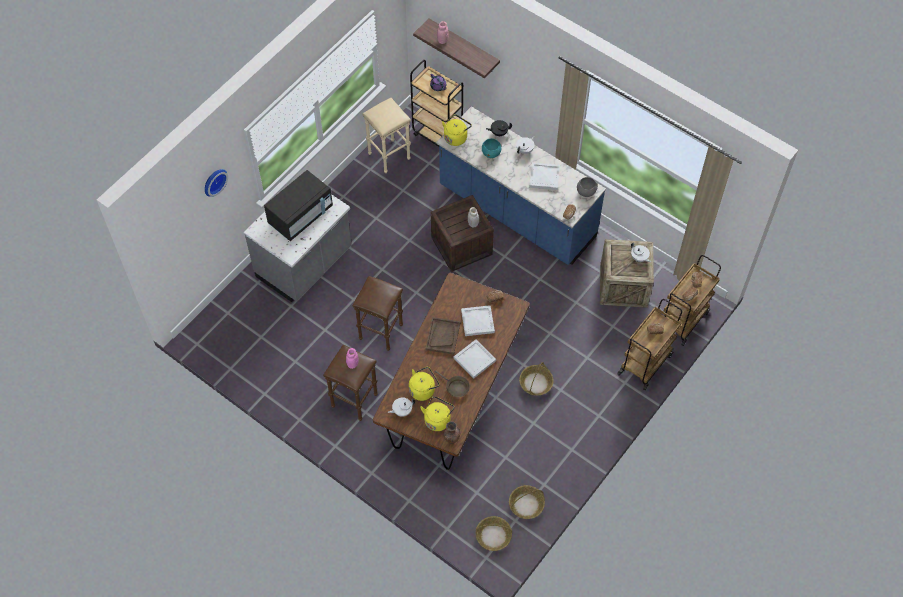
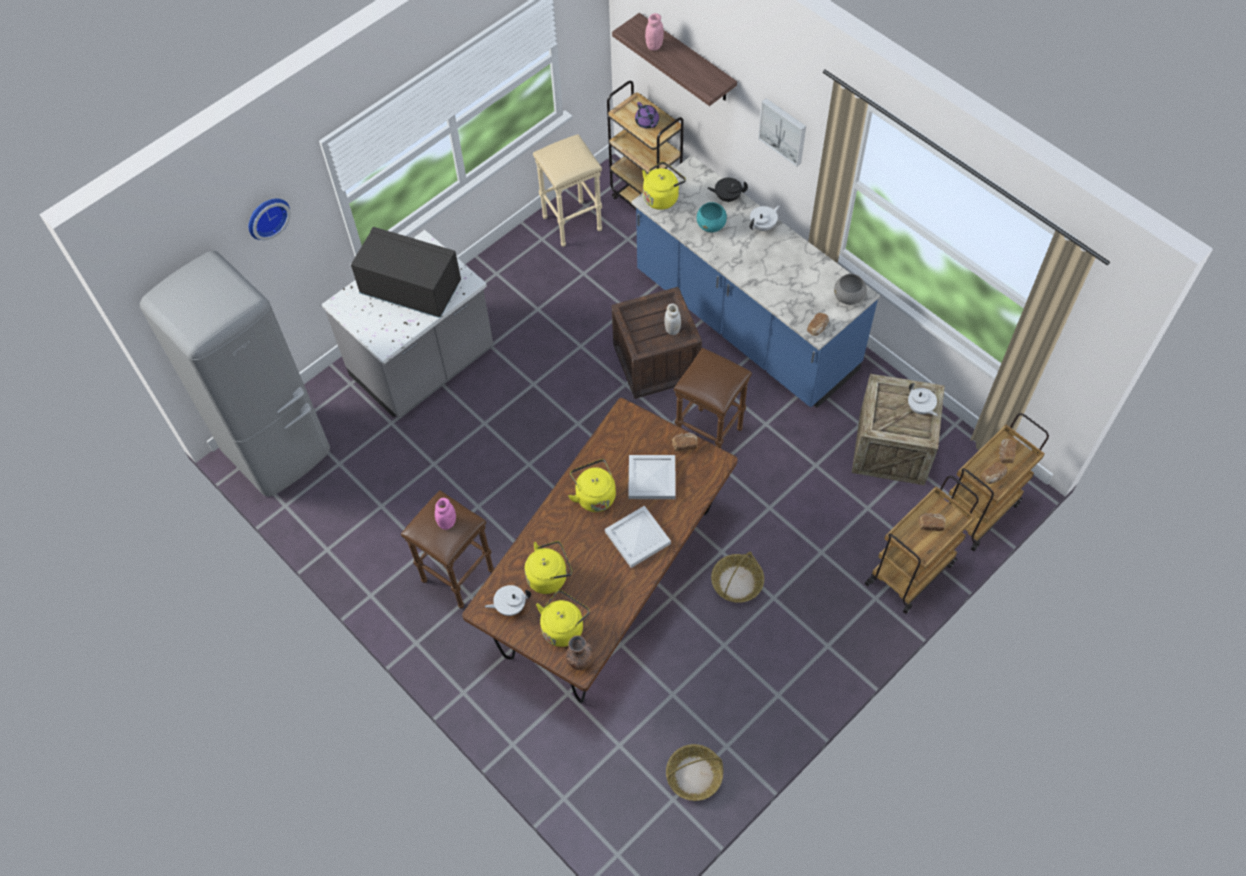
camera: 10 degrees right, 0 degrees up
(218, 333) = (279, 451): none -> grey fridge
(301, 216) = (411, 289): black microwave -> black microwave turned 120 degrees counterclockwise
(382, 331) = (517, 475): brown stool -> brown stool (710, 435)
(443, 336) = (594, 495): brown tray -> yellow kettle
(455, 387) = (600, 578): brown frying pan -> none
(493, 536) = (634, 820): basket -> none
(533, 89) = (783, 131): none -> picture
(544, 177) = (786, 269): white tray -> none

